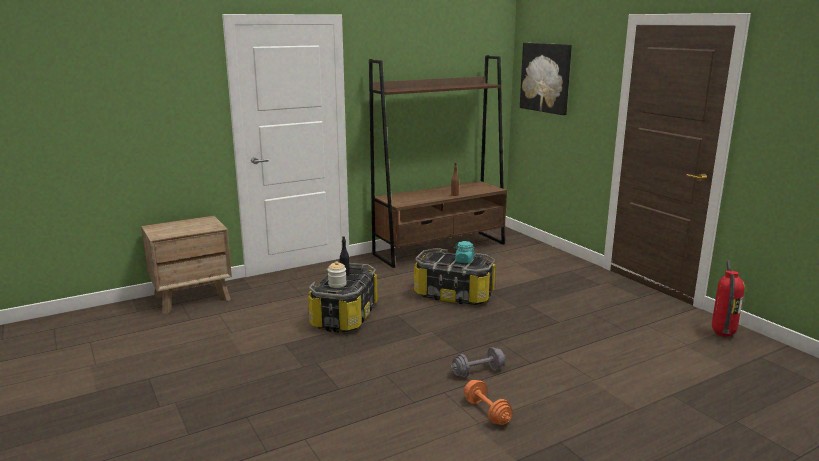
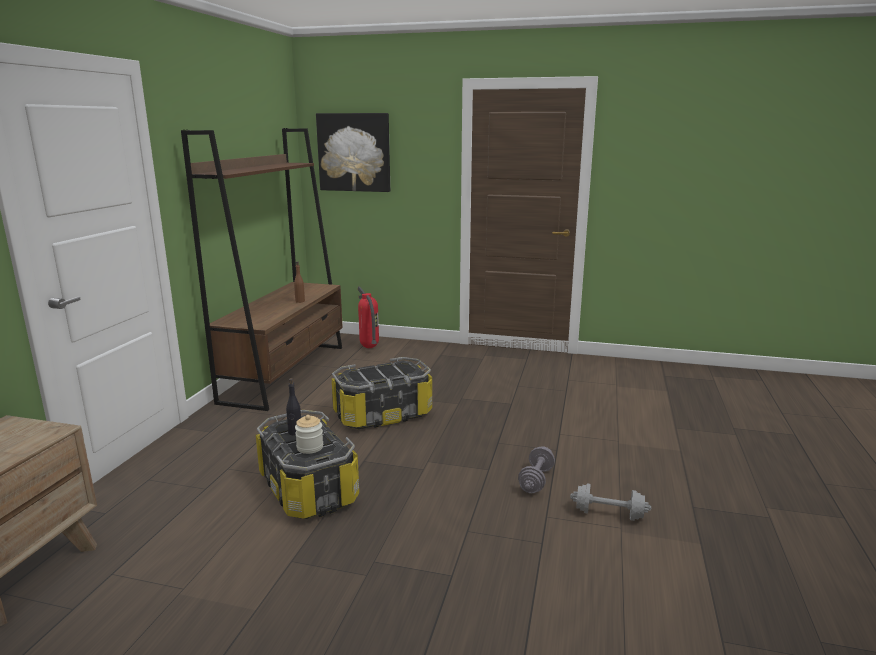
camera: 45 degrees left, 0 degrees up
(464, 261) = (392, 370): turquoise jar -> none
(487, 412) = (608, 514): orange dumbbell -> grey dumbbell
(721, 335) = (620, 368): fire extinguisher -> fire extinguisher (368, 347)

